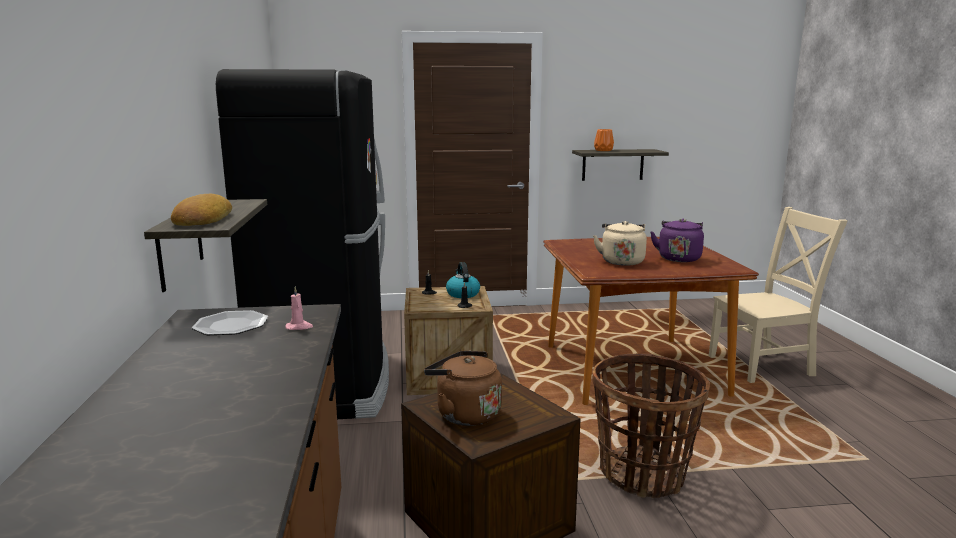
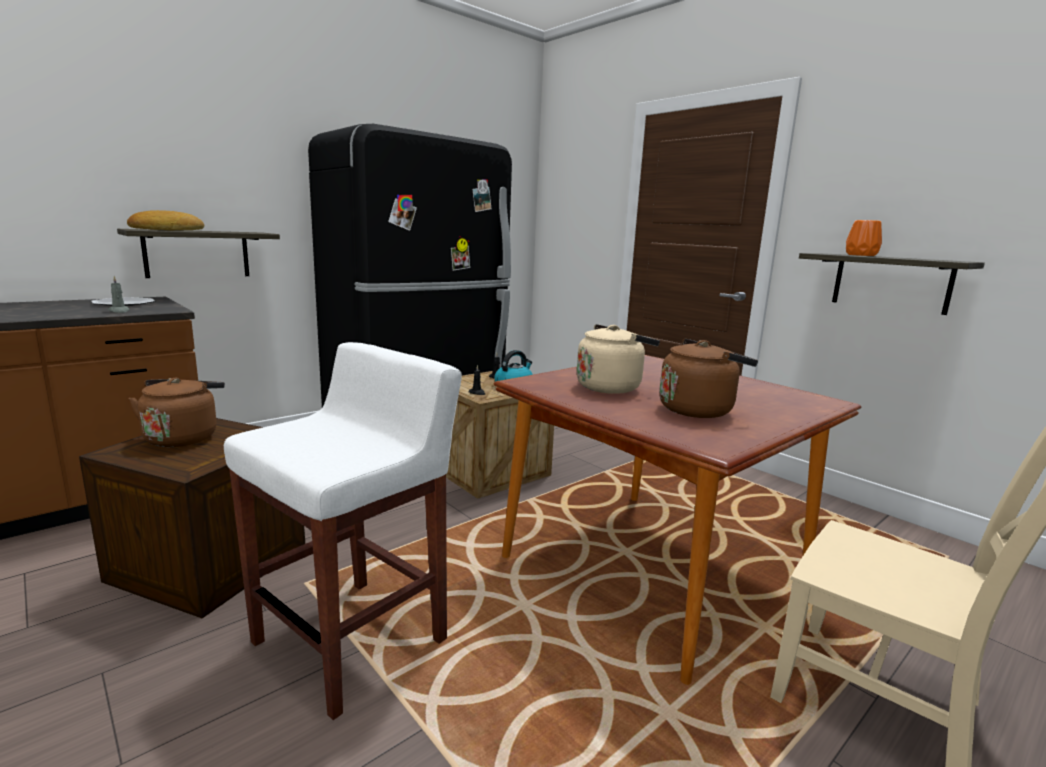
camera: 55 degrees right, 0 degrees up
(299, 327) = (119, 311): pink candle -> grey candle
(642, 474) = (353, 640): basket -> white stool
(678, 258) = (699, 410): purple kettle -> brown kettle

